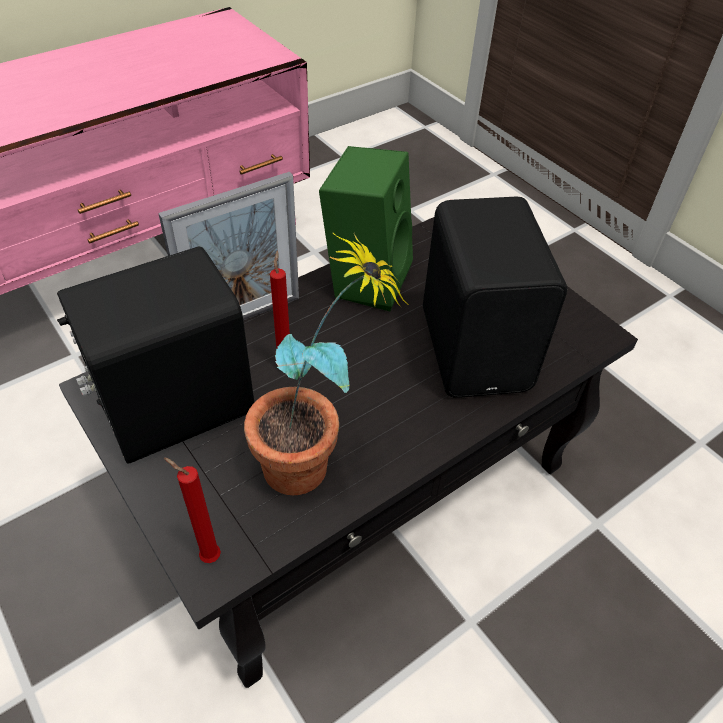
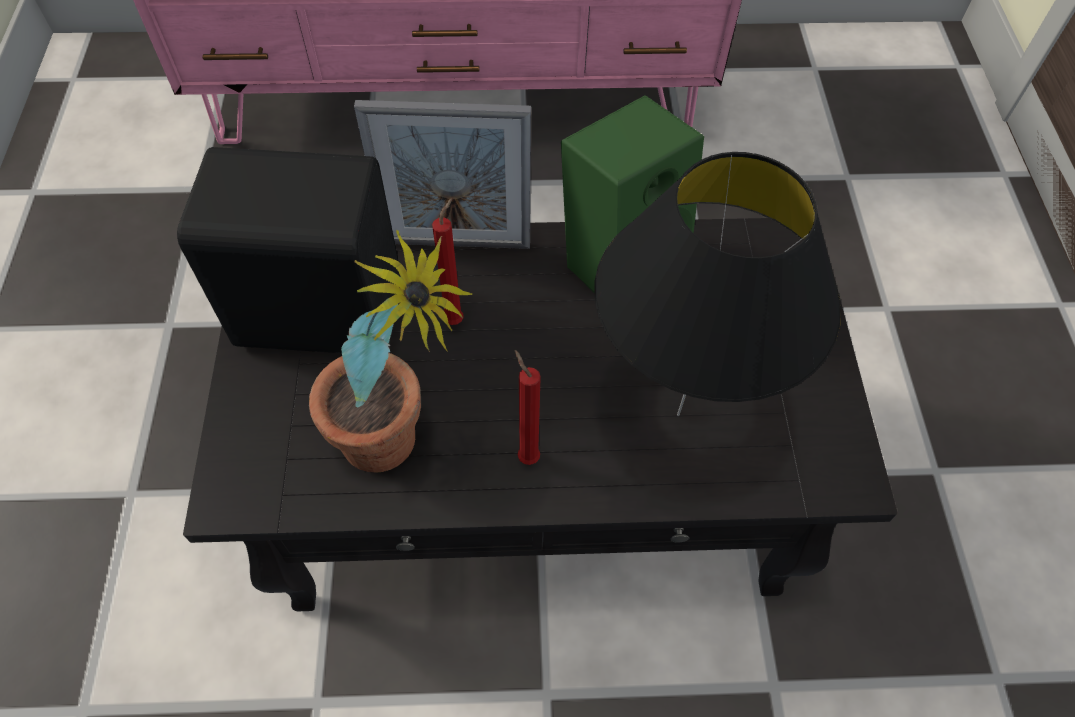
camera: 35 degrees right, 10 degrees up
(207, 556) = (236, 479): red candle -> red candle (526, 455)
(477, 348) = (679, 414): black speaker -> black table lamp

